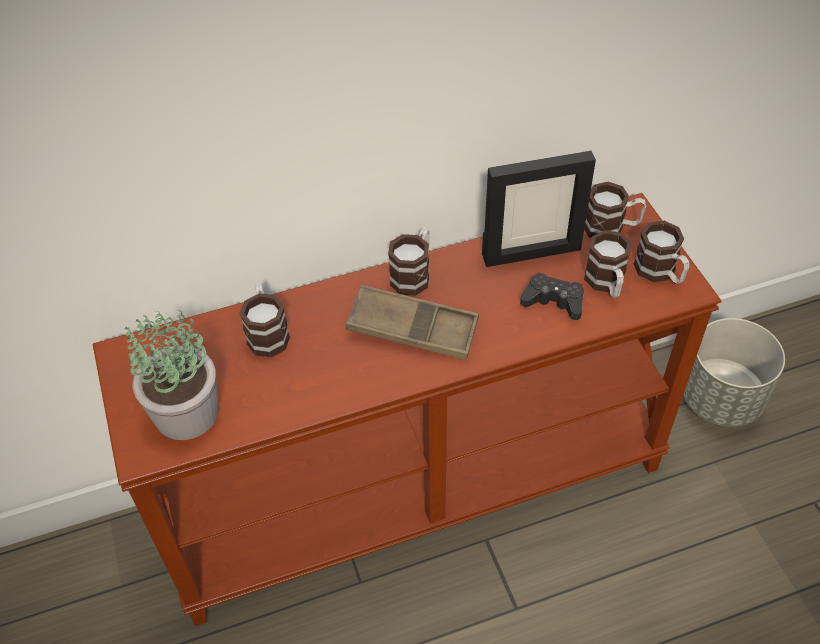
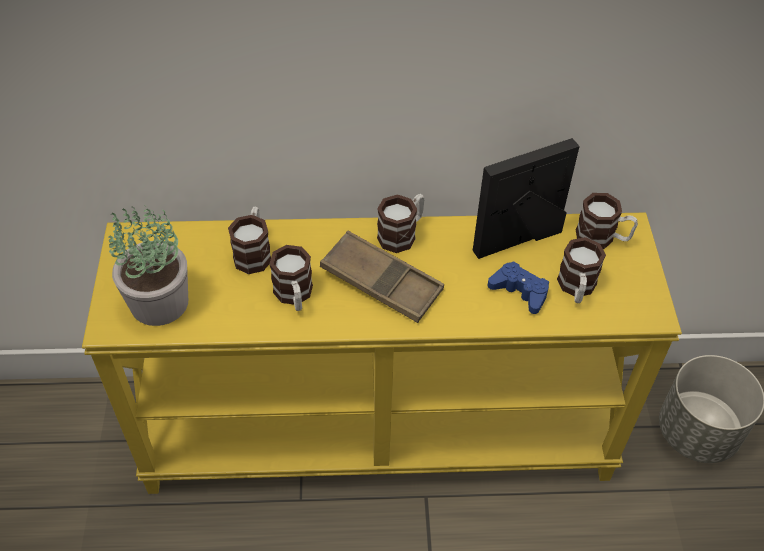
camera: 15 degrees right, 0 degrees up
(415, 486) = (380, 429): brown console table -> yellow console table
(531, 252) = (517, 241): picture frame -> picture frame turned 150 degrees clockwise
(553, 301) = (519, 291): black game controller -> blue game controller
(660, 273) = (632, 291): mug -> mug (294, 296)

